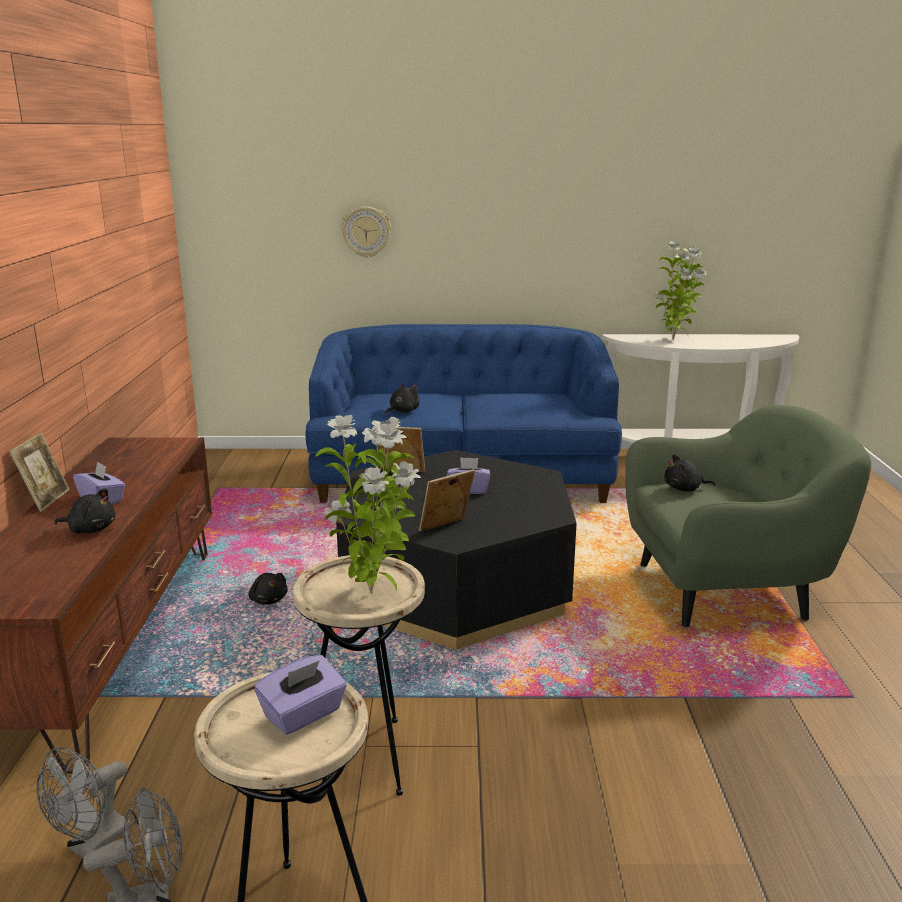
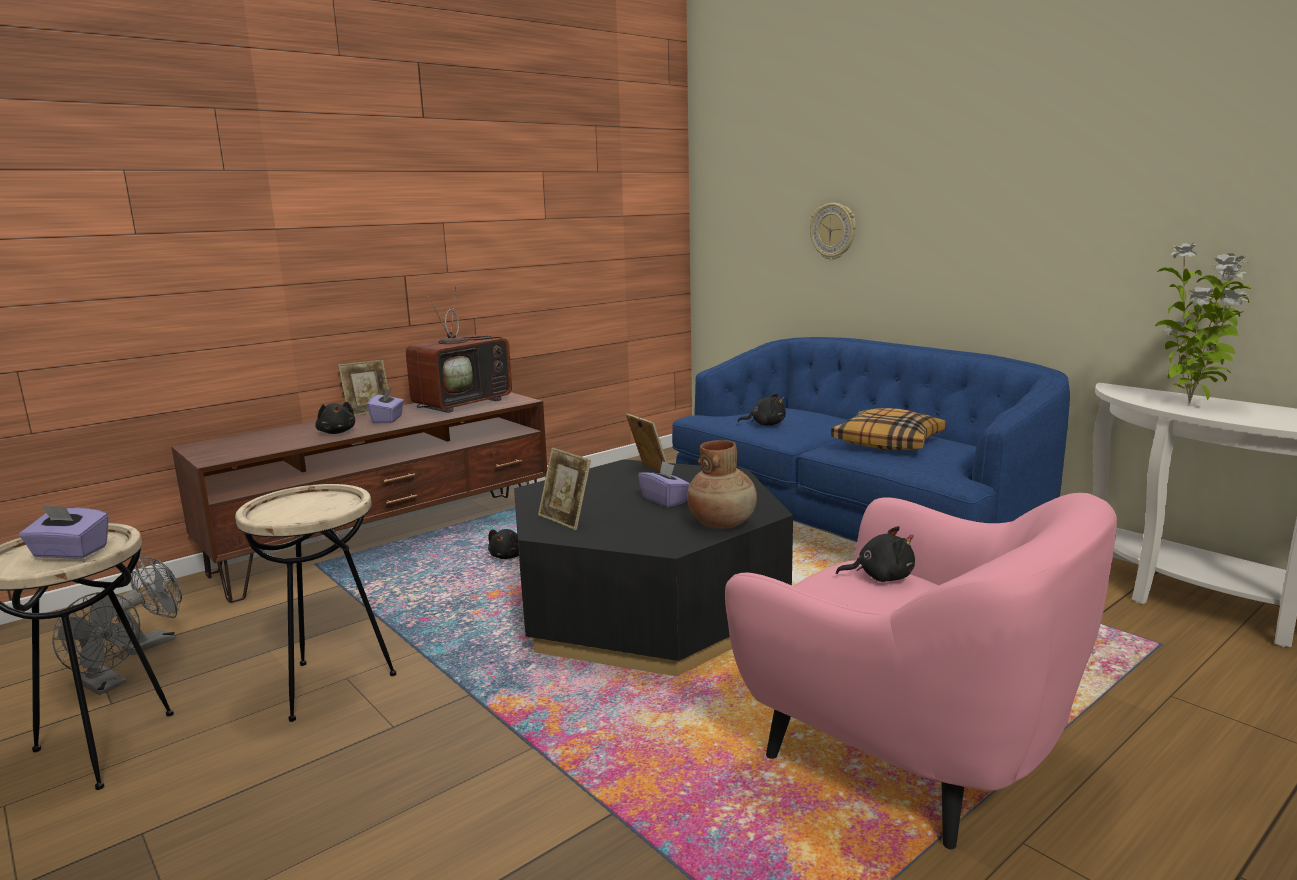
camera: 50 degrees right, 5 degrees down
(92, 845) = (156, 641): grey fan -> grey fan turned 135 degrees clockwise
(127, 461) = (463, 403): none -> television
(374, 594) = (298, 514): potted plant -> none
(446, 528) = (565, 520): picture frame -> picture frame turned 150 degrees counterclockwise
(512, 404) = (888, 442): none -> pillow
(541, 491) = (722, 523): none -> brown vase
(685, 489) = (880, 577): black plush toy -> black plush toy turned 135 degrees clockwise
(726, 590) = (910, 754): green armchair -> pink armchair

